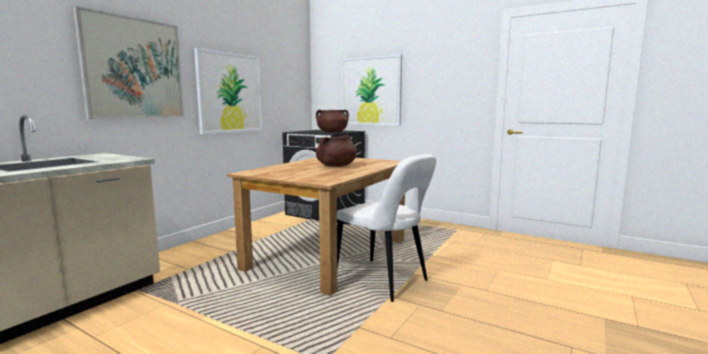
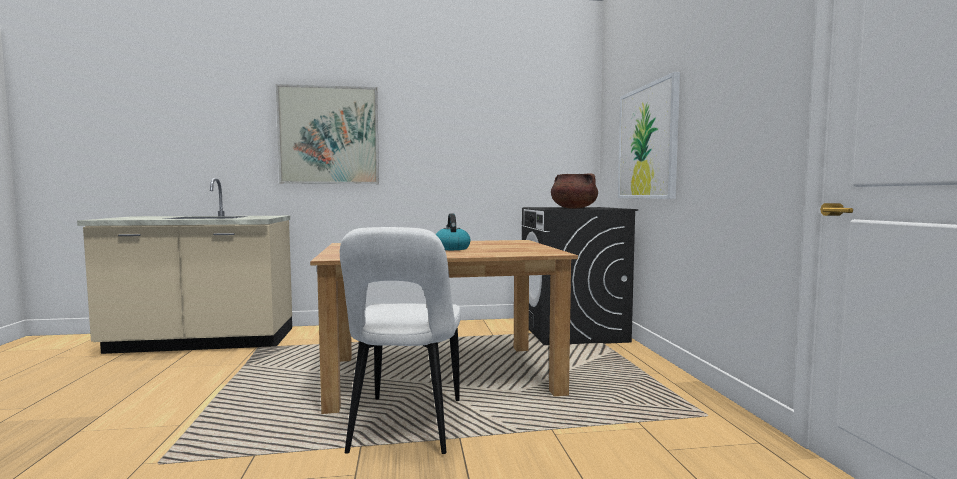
camera: 50 degrees right, 5 degrees down
(230, 93) = (447, 156): picture -> none
(336, 166) = (451, 248): brown cooking pot -> kettle

